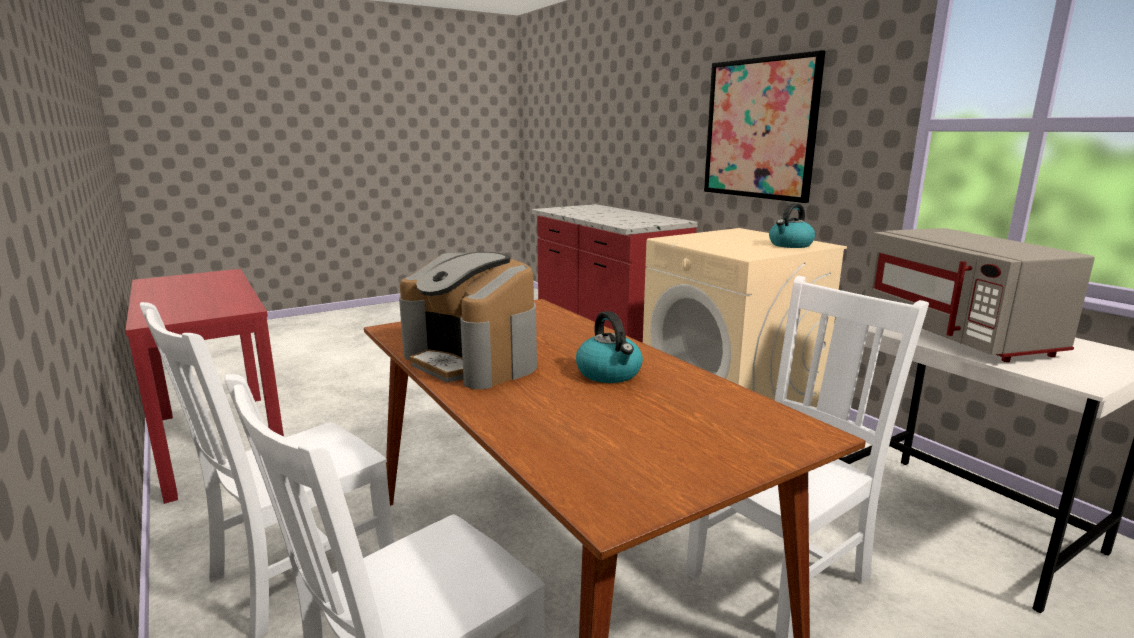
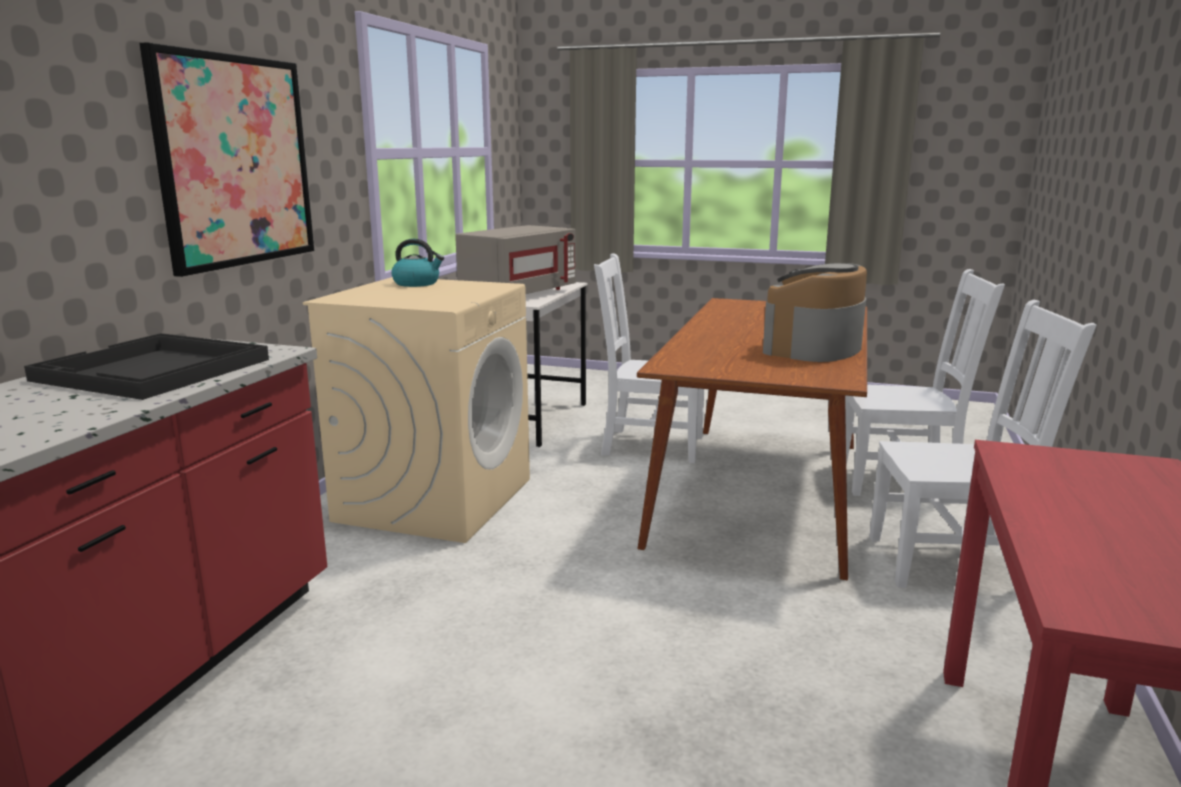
camera: 130 degrees left, 0 degrees up
(473, 361) = (814, 348): coffee machine -> coffee machine turned 150 degrees counterclockwise
(610, 373) = (746, 326): kettle -> none
(622, 217) = (153, 370): none -> black tray

